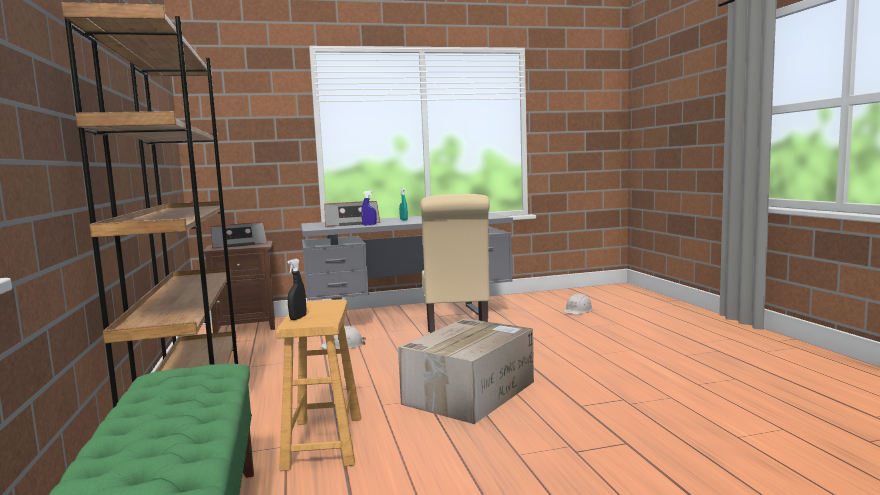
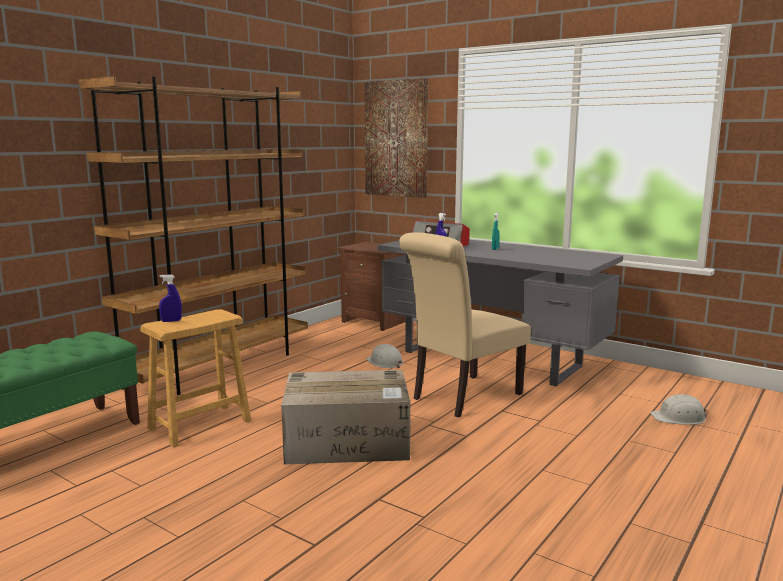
camera: 50 degrees right, 5 degrees up
(238, 244) = (376, 246): radio -> none
(240, 132) = (396, 139): none -> picture
(298, 318) = (171, 321): black spray bottle -> blue spray bottle

